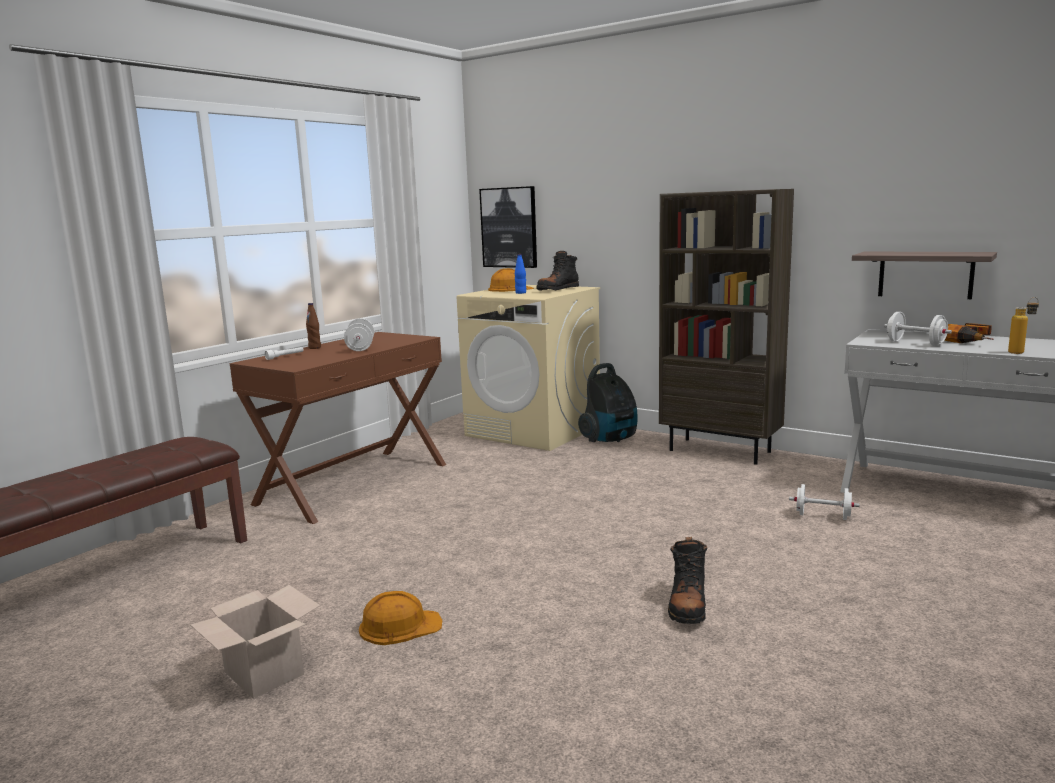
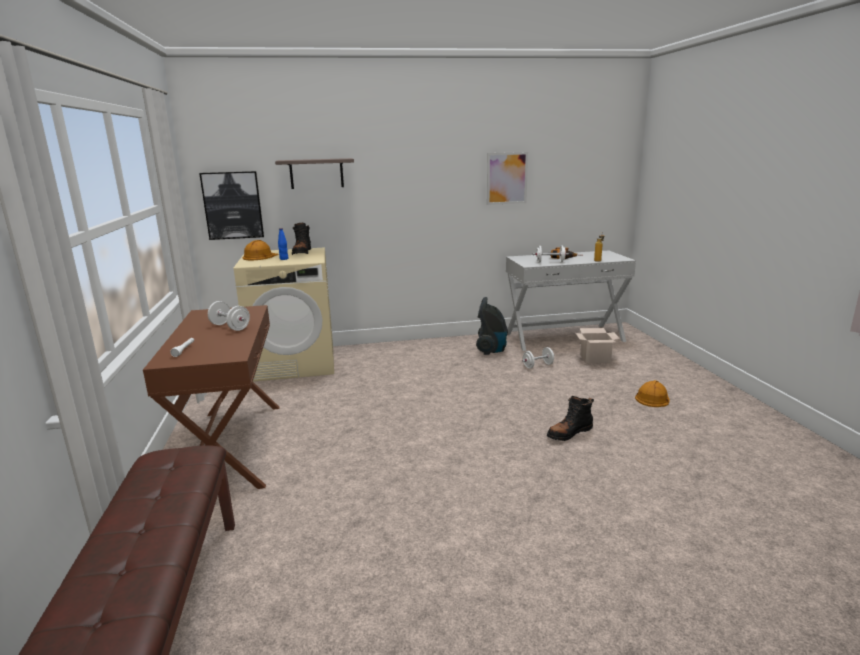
camera: 45 degrees left, 5 degrees up
(262, 673) = (452, 593): cardboard box -> cardboard box (594, 359)
(314, 348) = (183, 336): brown bottle -> none
(399, 626) = (468, 517): orange hard hat -> orange hard hat (652, 398)
(610, 439) = (358, 355): vacuum cleaner -> vacuum cleaner (491, 350)
(687, 605) = (569, 433): black boot -> black boot turned 90 degrees clockwise
(721, 451) = (431, 344): brown bookcase -> none
(880, 194) = (507, 178): none -> picture
(925, 274) = (531, 223): shelf -> shelf (316, 173)

